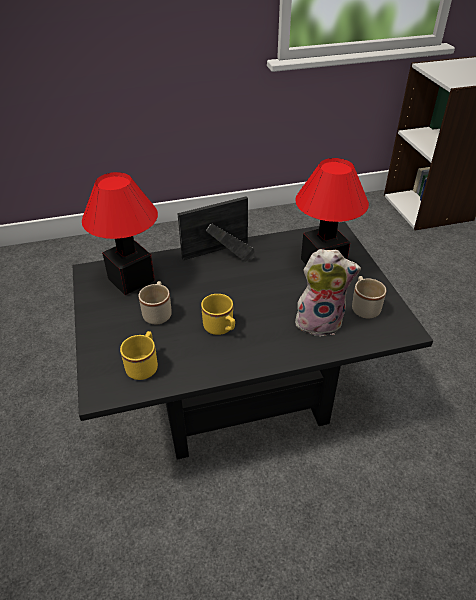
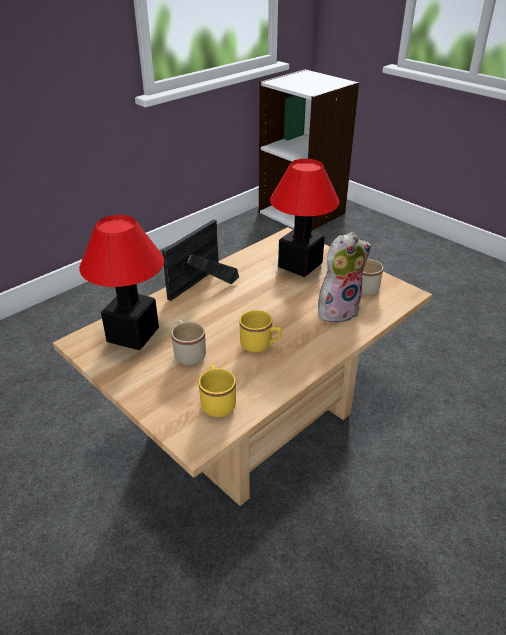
camera: 30 degrees left, 5 degrees down
(238, 391) = (253, 421): black coffee table -> beige coffee table

